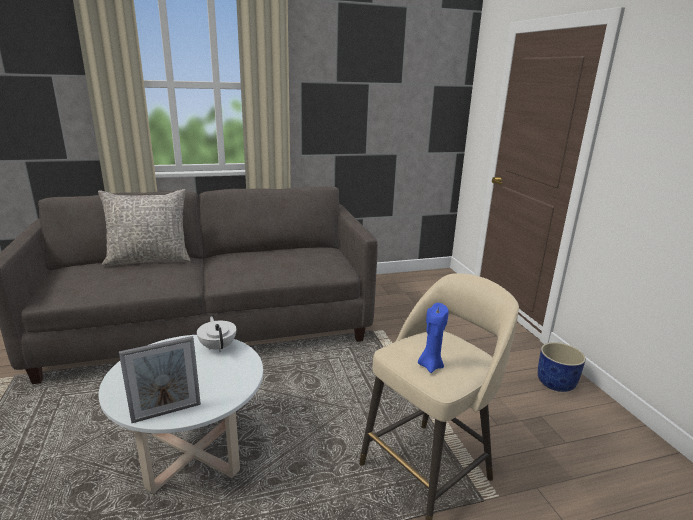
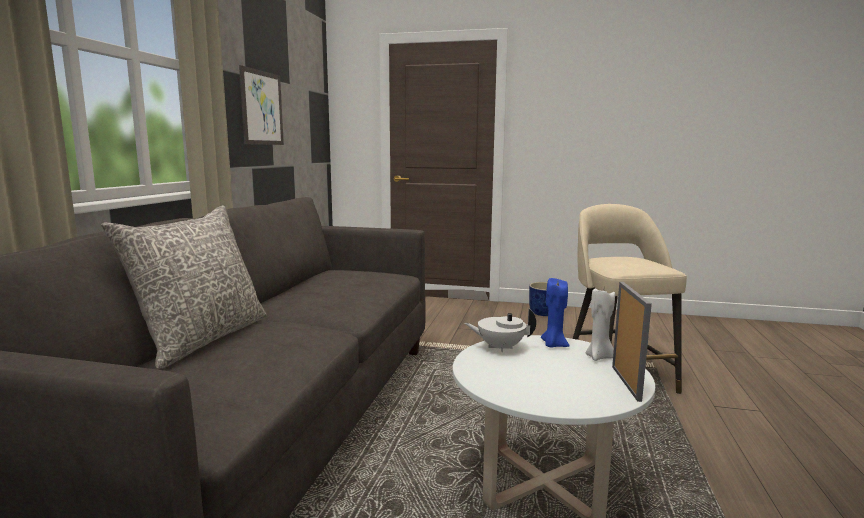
camera: 60 degrees left, 10 degrees down
(220, 393) = (599, 357): none -> white candle
(352, 108) = (262, 108): none -> picture
(430, 365) = (646, 265): blue candle -> blue candle (553, 345)

